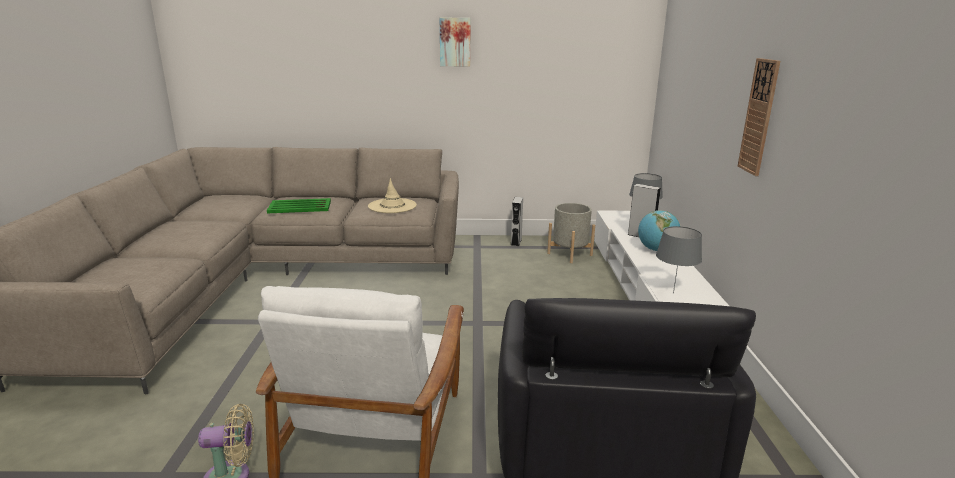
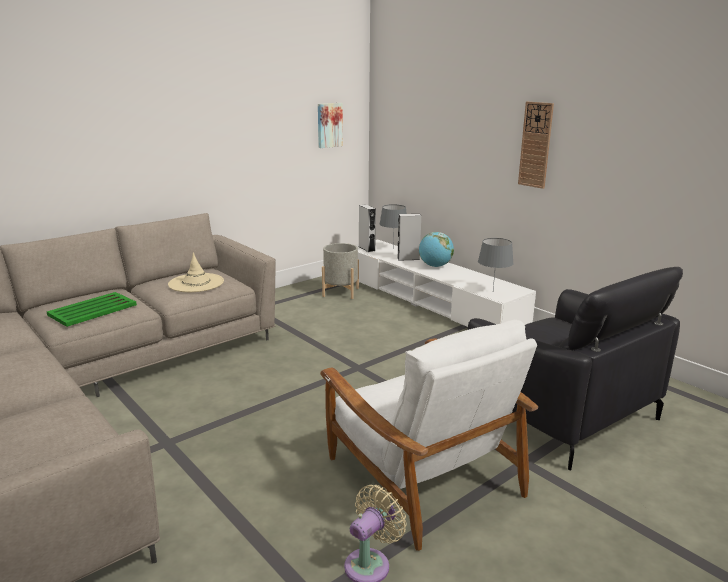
camera: 40 degrees left, 0 degrees up
(455, 42) = (198, 95): picture -> picture (329, 125)
(516, 242) = (281, 294): grey speaker -> grey speaker (366, 248)

